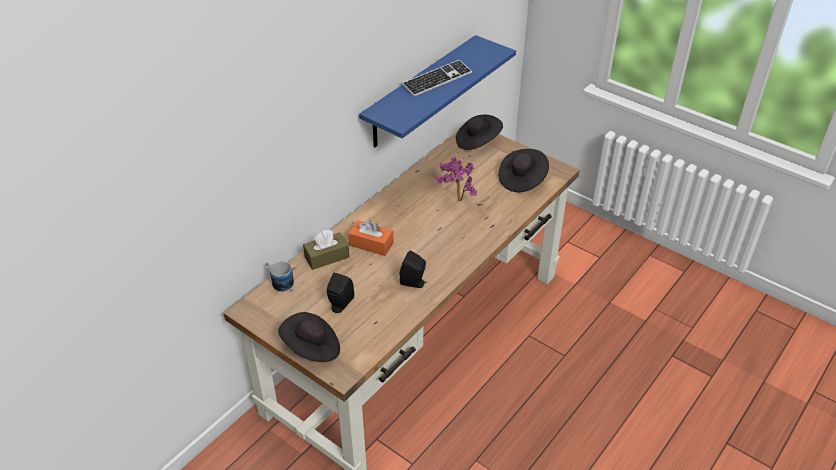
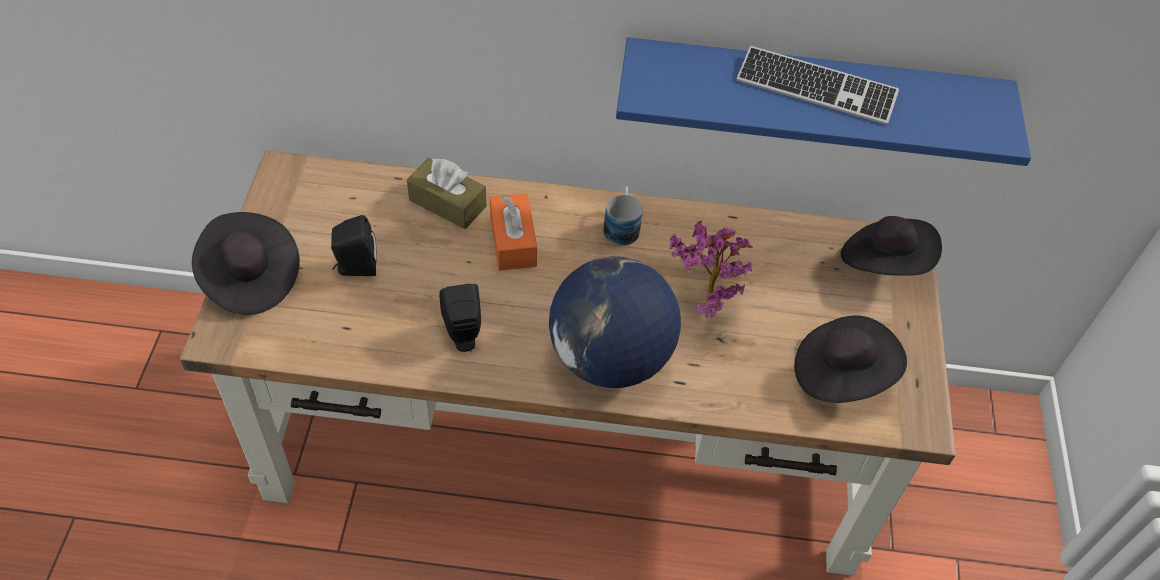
camera: 55 degrees right, 10 degrees up
(279, 282) = (360, 177): mug -> mug (622, 226)
(464, 241) = (610, 359): none -> globe

